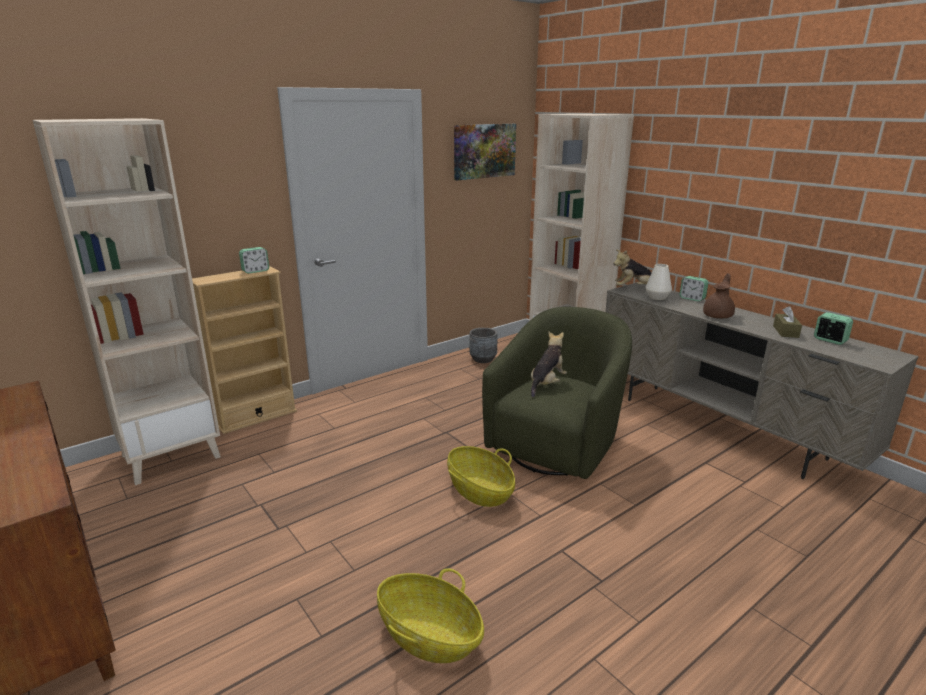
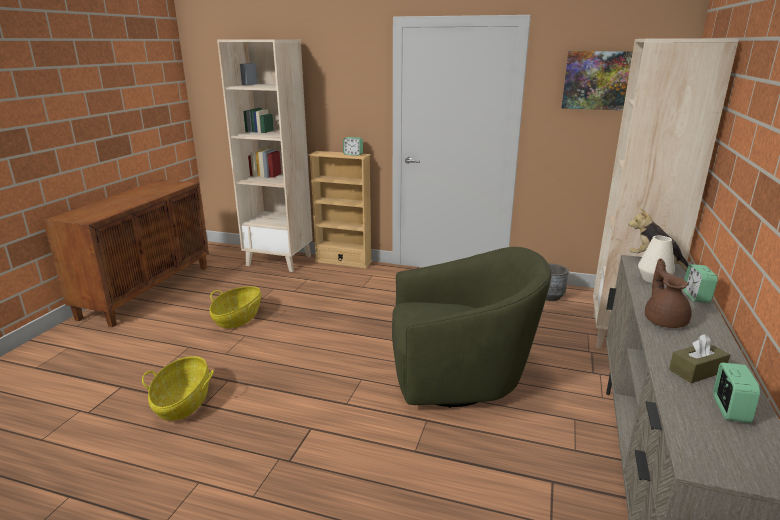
camera: 55 degrees right, 0 degrees up
(479, 491) = (350, 366): basket -> basket (238, 318)
(546, 384) = (447, 309): plush toy -> none
(718, 316) = (664, 320): brown teapot -> brown teapot turned 90 degrees counterclockwise

